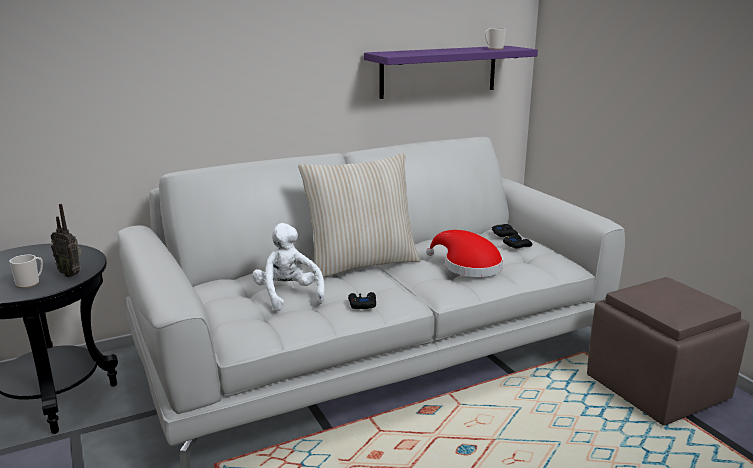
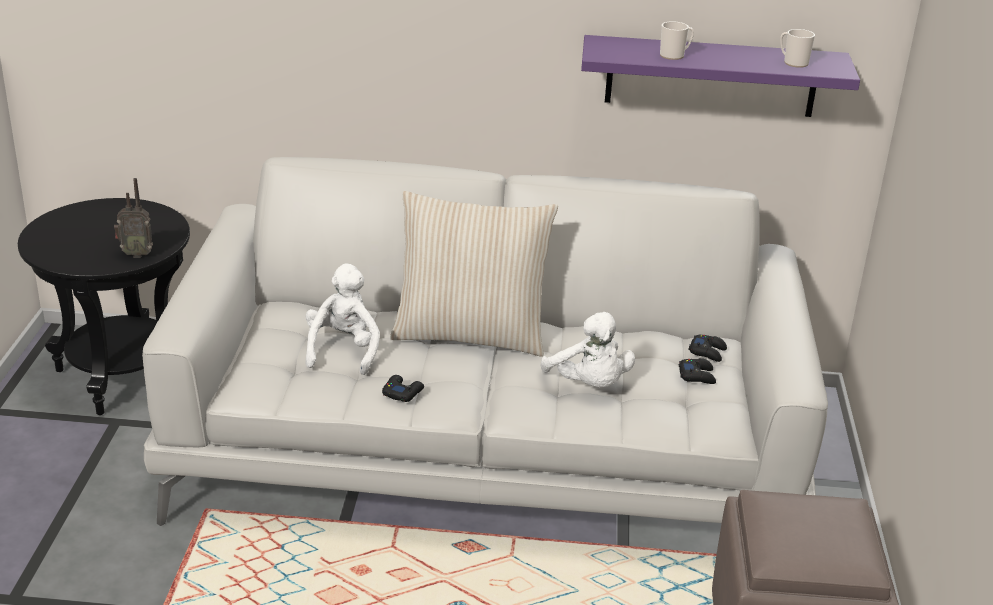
camera: 30 degrees right, 10 degrees up
(30, 283) = (94, 253): mug -> mug (674, 55)
(71, 274) = (136, 254): radio -> radio turned 60 degrees counterclockwise
(468, 266) = (589, 385): red hat -> white plush toy

